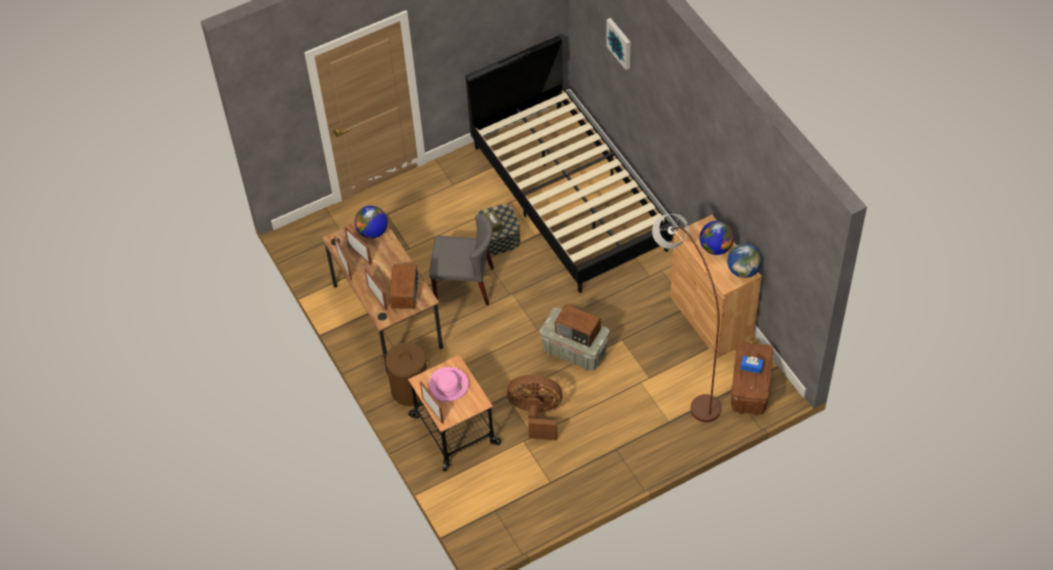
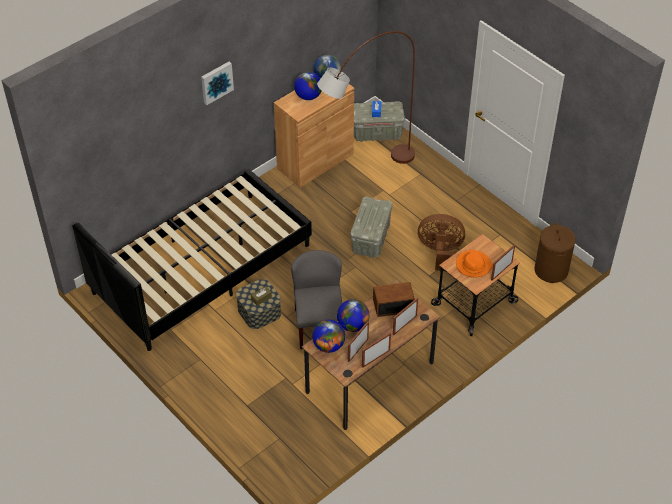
camera: 105 degrees left, 5 degrees down
(391, 255) = (353, 325): none -> globe
(410, 390) = (444, 343): brown laundry basket -> brown laundry basket (551, 270)
(449, 386) = (473, 265): pink hat -> orange hat
(536, 415) = (441, 253): brown fan -> brown fan turned 105 degrees clockwise
(577, 332) = (373, 214): radio -> none
(620, 43) = (135, 124): picture -> picture (216, 82)
(749, 389) = (376, 133): brown storage box -> grey storage box

